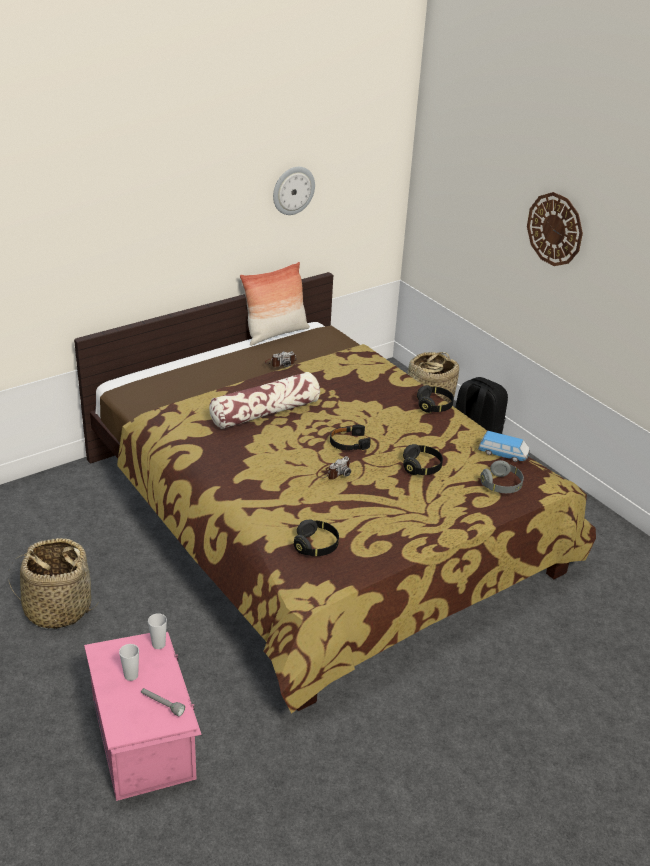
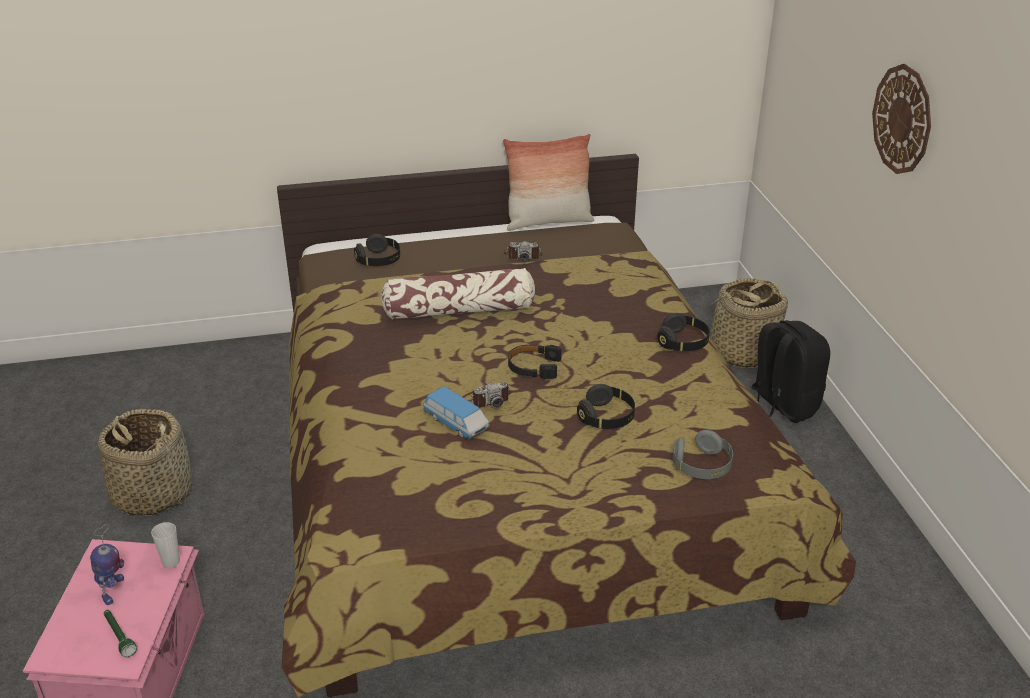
camera: 25 degrees right, 0 degrees up
(131, 675) = (112, 590): cup -> toy robot
(162, 704) = (119, 636): grey flashlight -> green flashlight
(293, 190) = (584, 38): wall clock -> none
(316, 546) = (395, 487): black headphones -> black headphones (379, 260)
(503, 454) = (735, 424): toy car -> toy car (456, 424)

